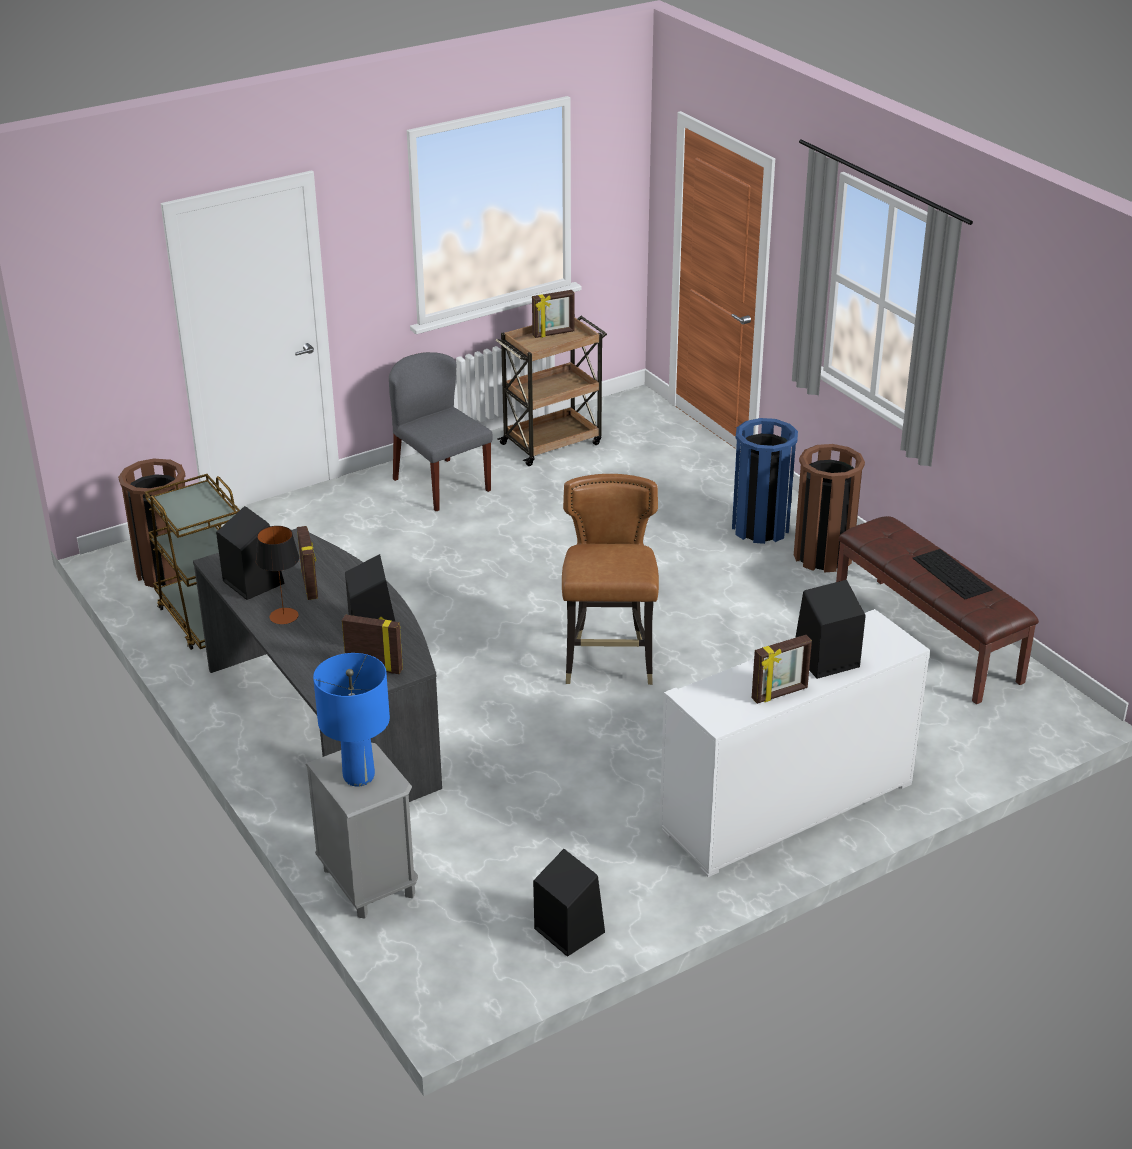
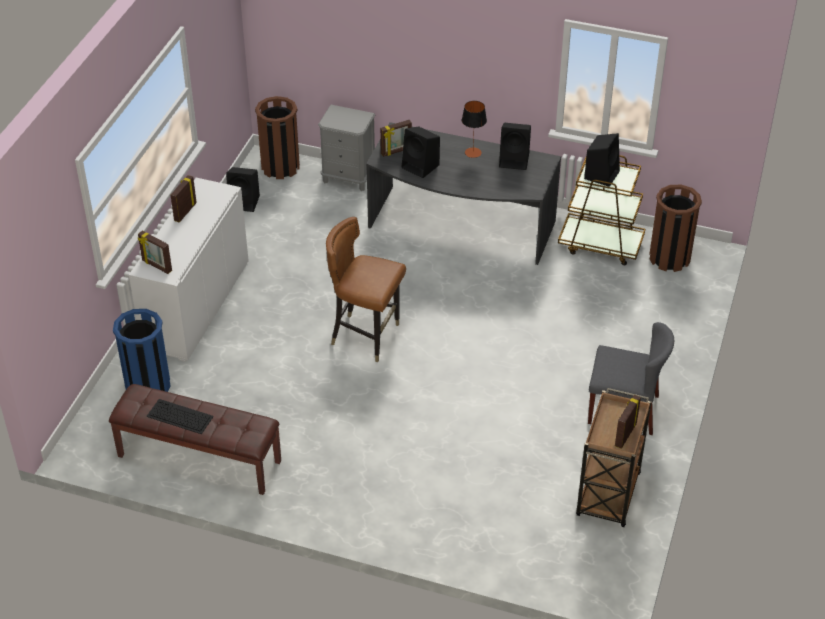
camera: 140 degrees right, 10 degrees up
(310, 585) = (485, 172): picture frame -> picture frame (156, 266)
(358, 776) = (345, 118): blue table lamp -> none
(609, 662) = (366, 336): brown chair -> brown chair turned 150 degrees clockwise
(760, 528) = (381, 497): blue trash can -> blue trash can (148, 385)
(823, 556) = (318, 494): brown trash can -> brown trash can (280, 167)
(824, 660) = (178, 240): black speaker -> black speaker (602, 174)

